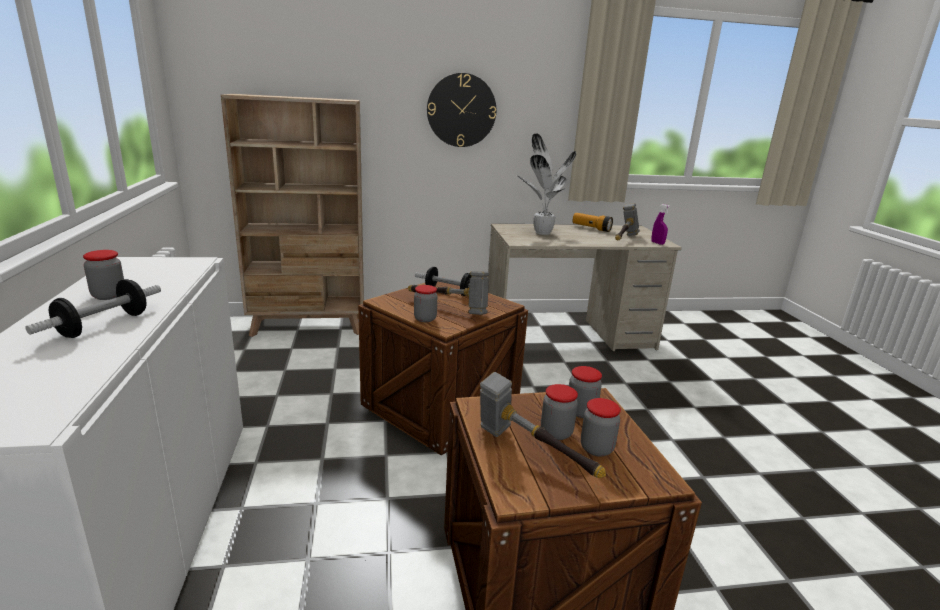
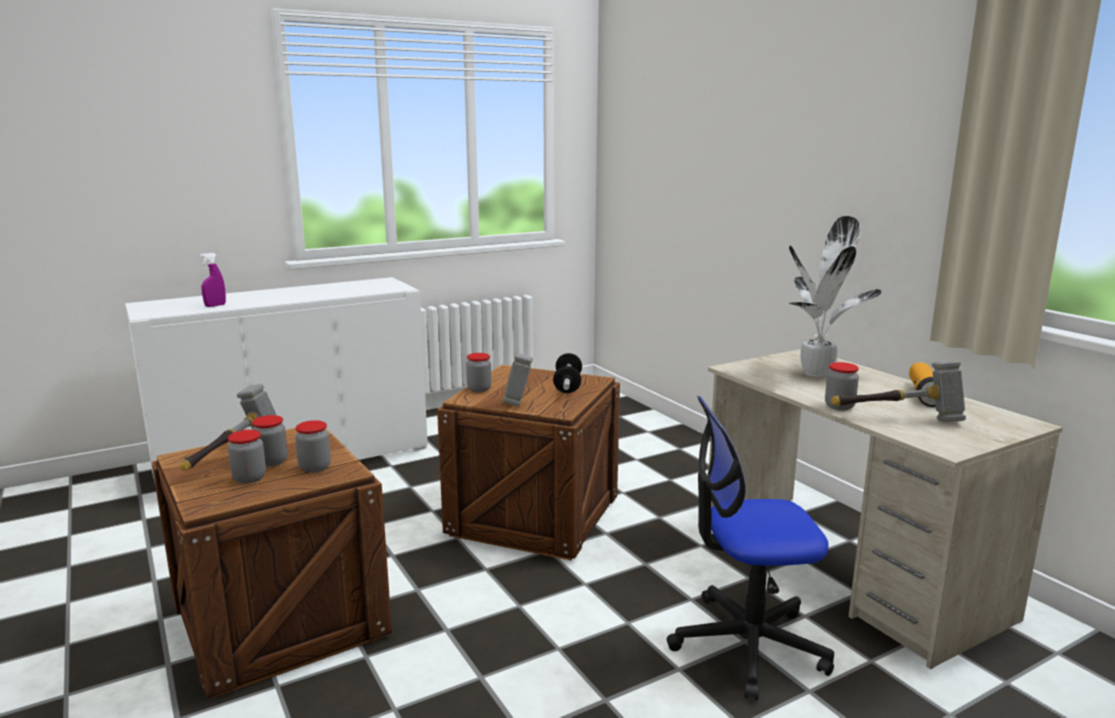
camera: 70 degrees right, 5 degrees down
(103, 325) = (268, 299): dumbbell -> none
(109, 296) = (316, 290): jar -> jar (839, 406)
(309, 326) = (633, 418): beige bookcase -> none
(461, 110) = (810, 179): wall clock -> none
(629, 383) = (747, 644): none -> office chair
(657, 243) = (936, 442): purple spray bottle -> purple spray bottle (215, 305)

